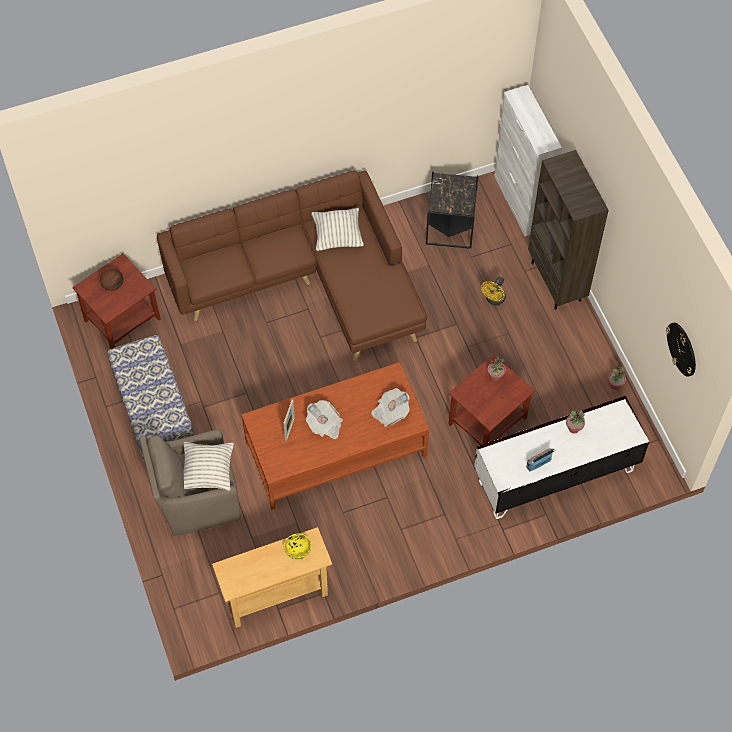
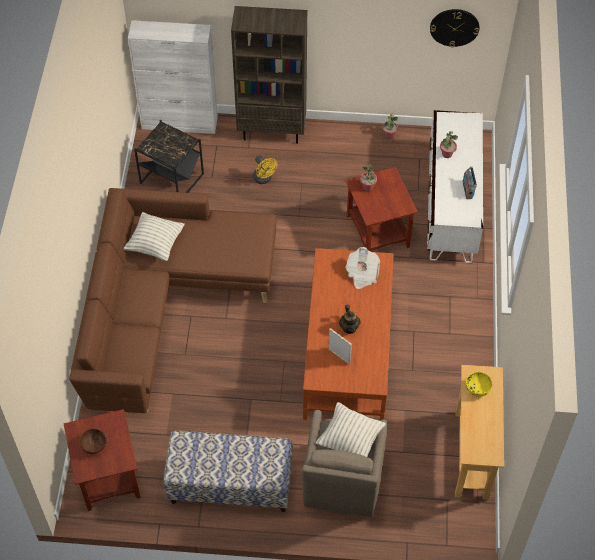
camera: 65 degrees left, 5 degrees down
(324, 425) = (349, 327): newspaper -> teapot

